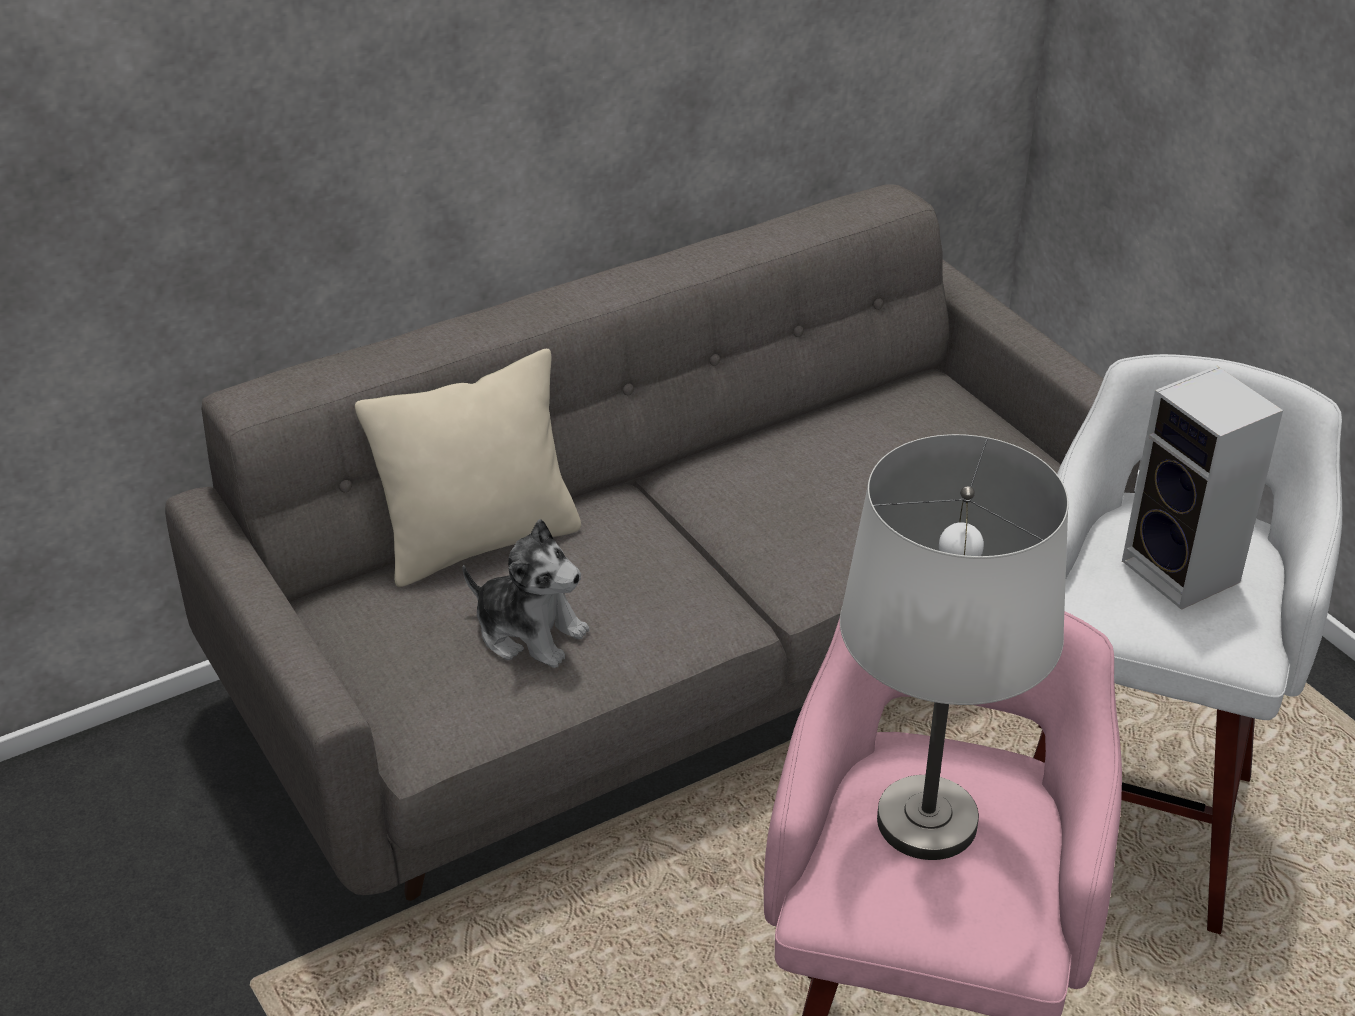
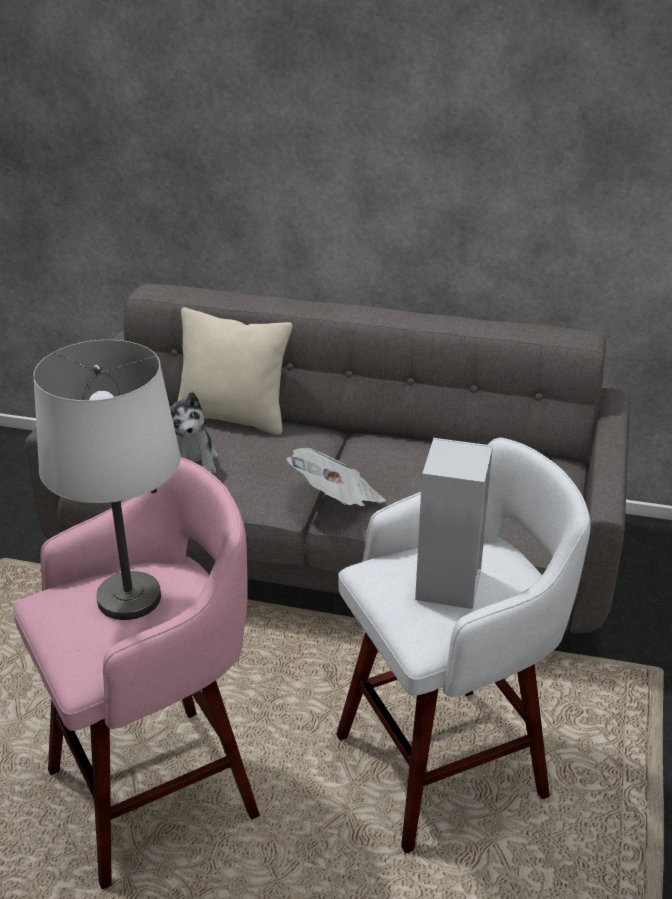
camera: 45 degrees right, 5 degrees down
(779, 570) = (337, 499): none -> newspaper

